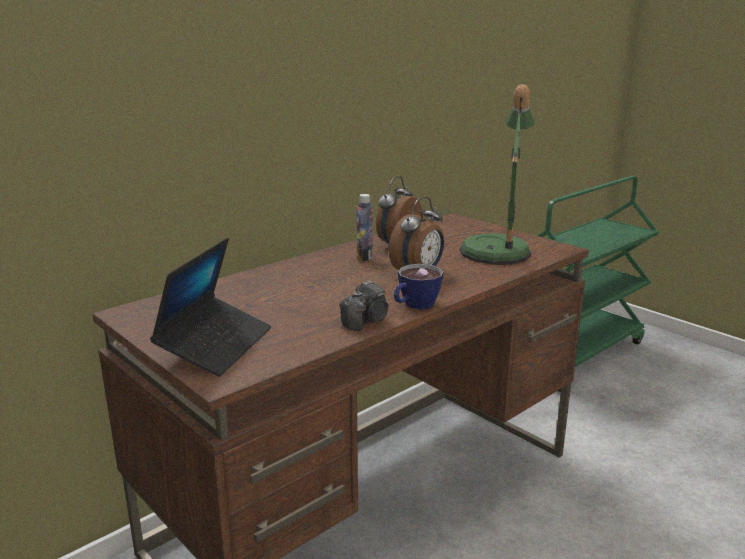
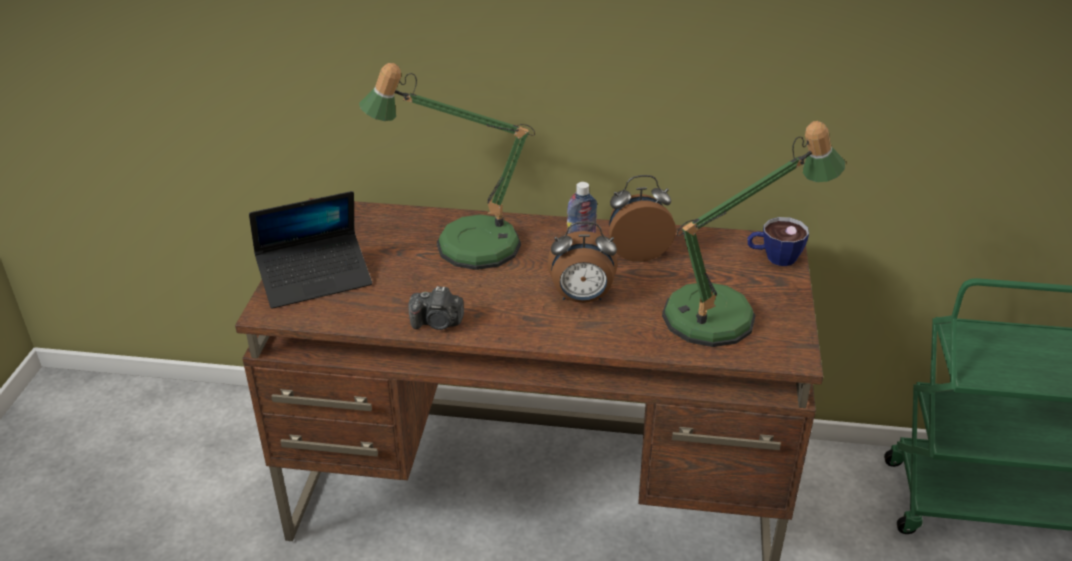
camera: 50 degrees right, 15 degrees up
(284, 283) = (463, 243): none -> table lamp
(414, 305) = (501, 332): cup -> cup (773, 257)

